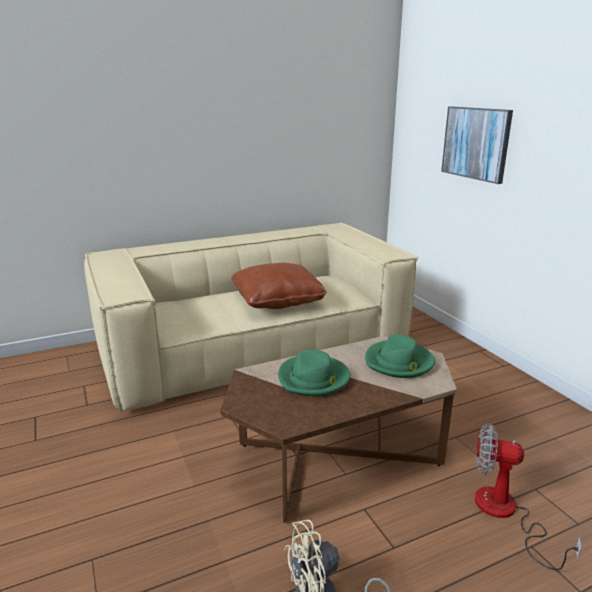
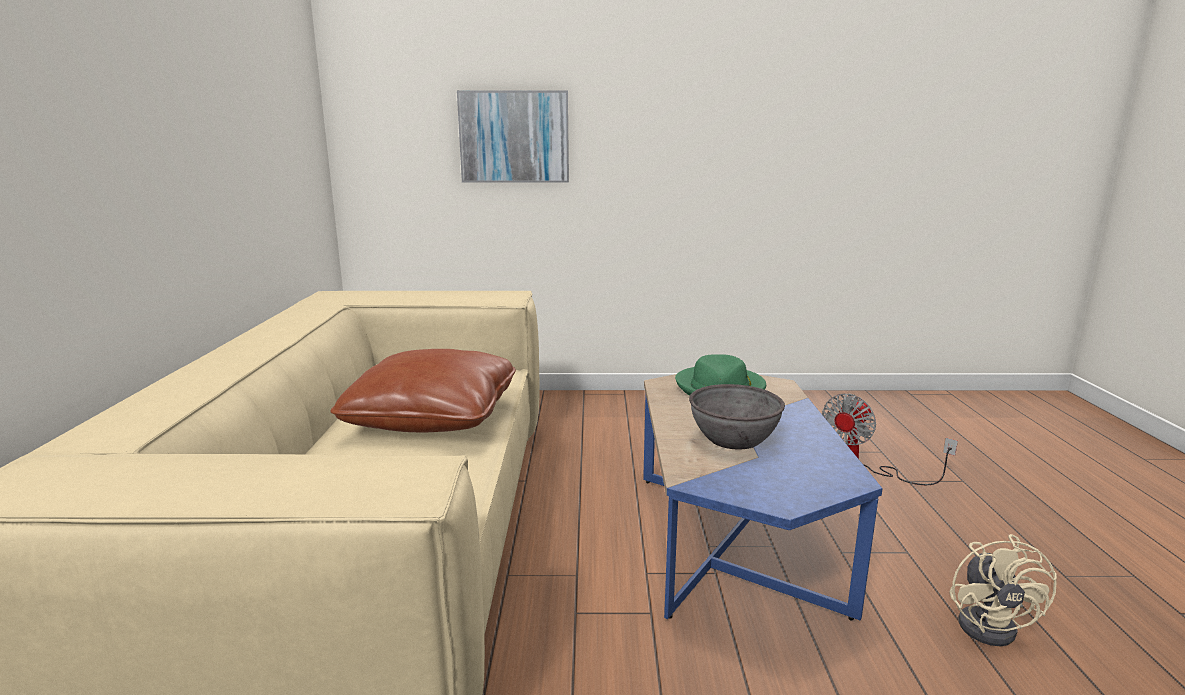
camera: 65 degrees left, 5 degrees down
(314, 379) = (733, 439): green hat -> grey bowl
(338, 455) = (732, 540): brown coffee table -> blue coffee table

